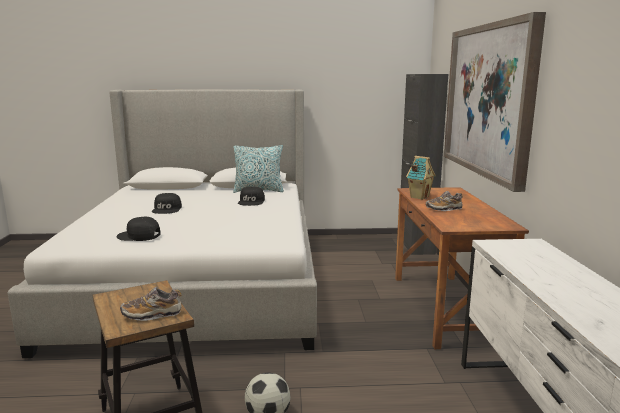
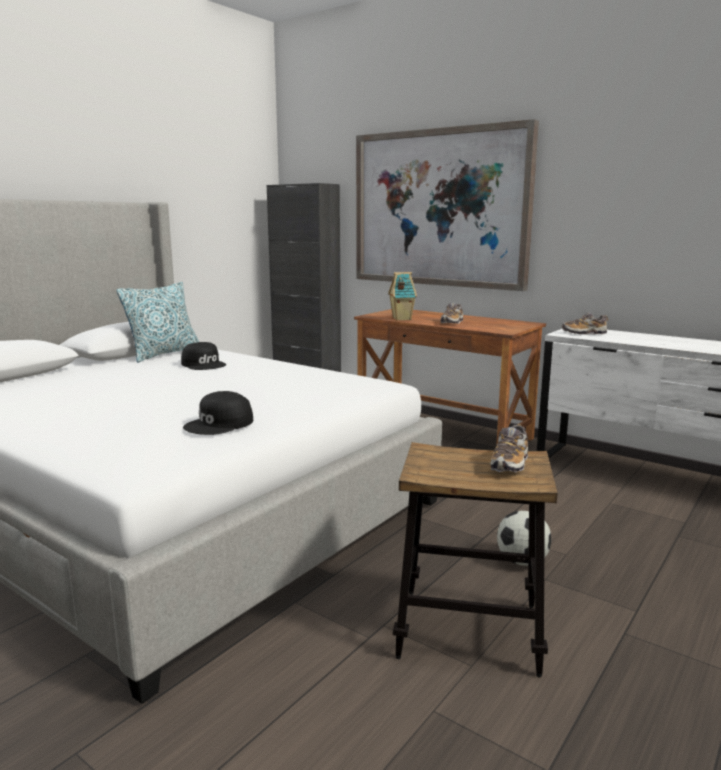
camera: 50 degrees left, 0 degrees up
(167, 209) = (125, 395): black cap -> none
(515, 249) = (584, 333): none -> shoe

